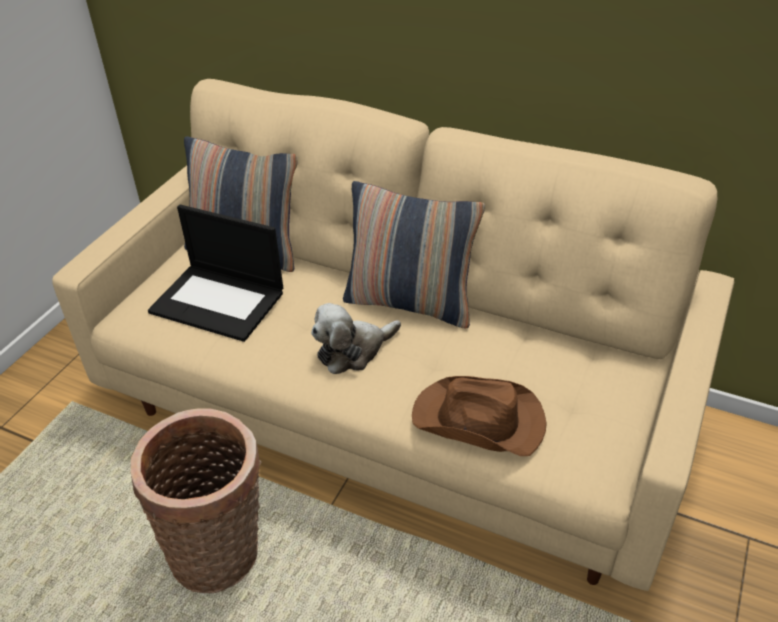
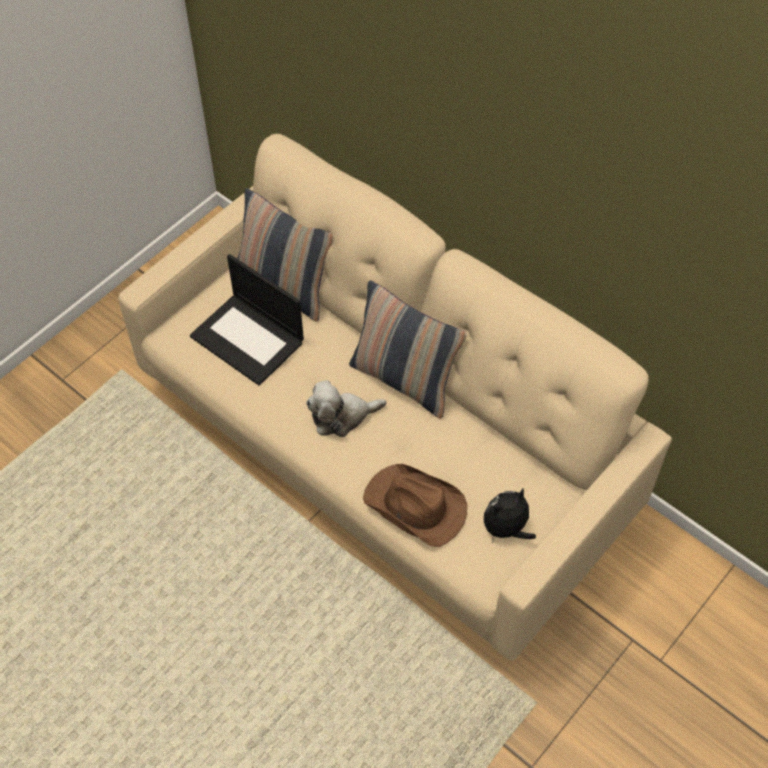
camera: 15 degrees right, 15 degrees up
(221, 552) = (214, 537): basket -> none
(596, 419) = (506, 529): none -> plush toy

